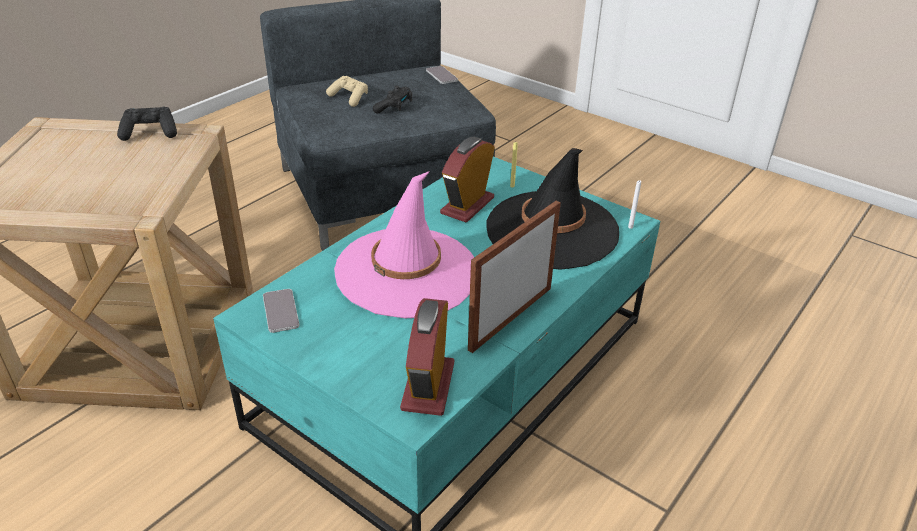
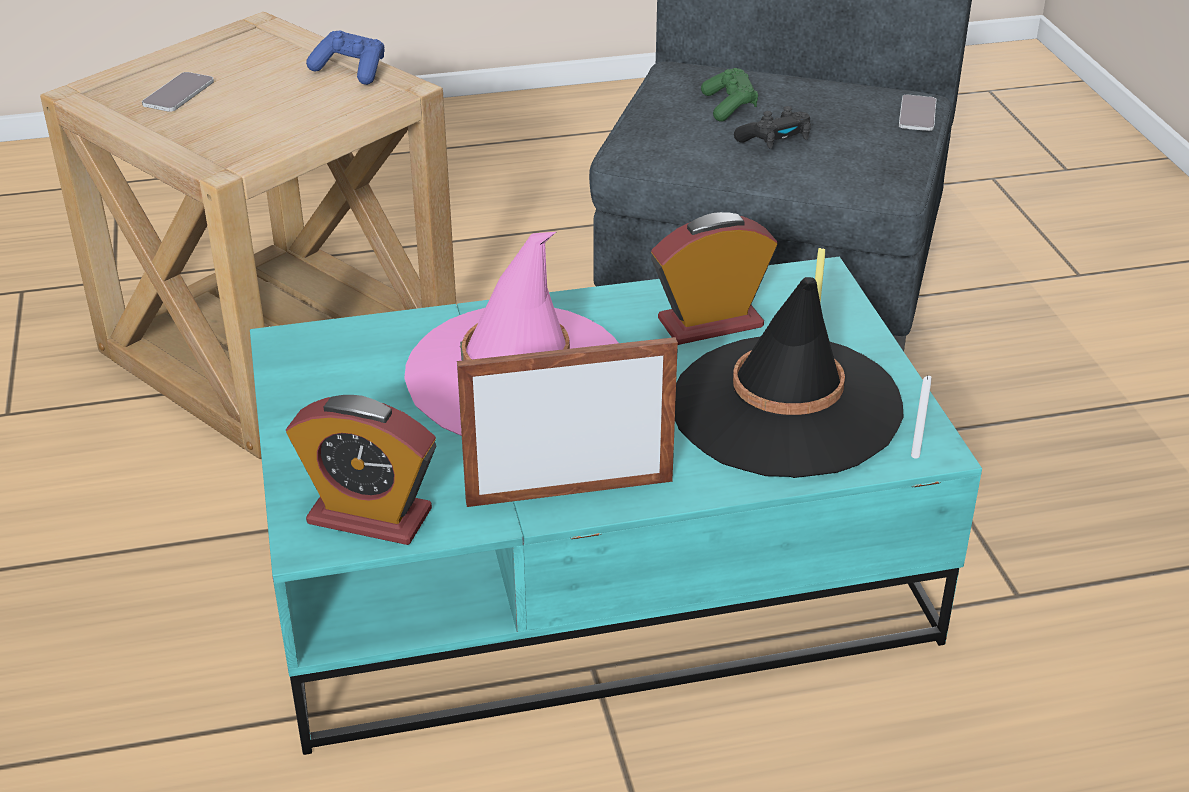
camera: 40 degrees right, 0 degrees up
(150, 133) = (351, 70): black game controller -> blue game controller
(281, 311) = (322, 354): phone -> phone (178, 93)
(349, 98) = (729, 106): beige game controller -> green game controller
(428, 386) = (369, 516): alarm clock -> alarm clock turned 120 degrees counterclockwise

